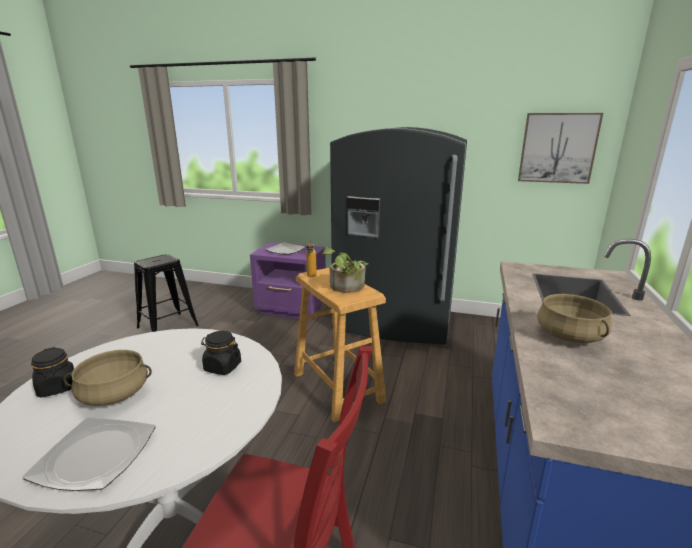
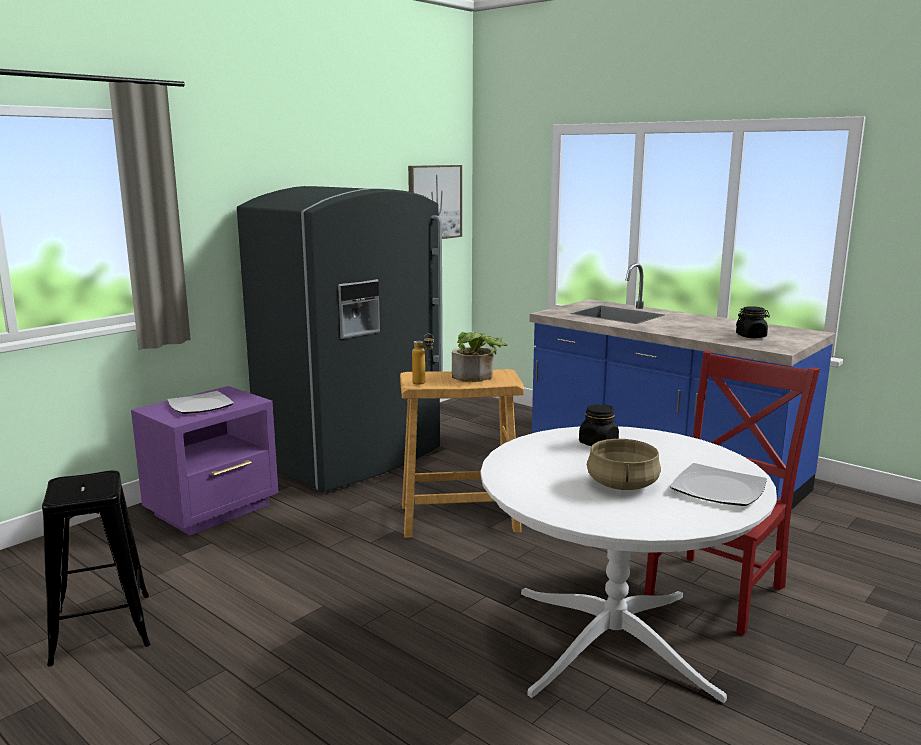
camera: 65 degrees left, 5 degrees down
(57, 387) = (590, 510): black jar -> black jar (751, 336)
(570, 336) = (686, 328): beige cooking pot -> none

